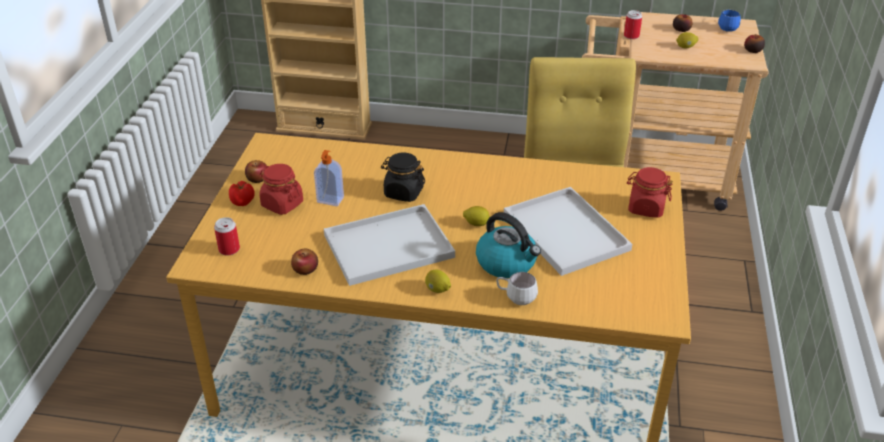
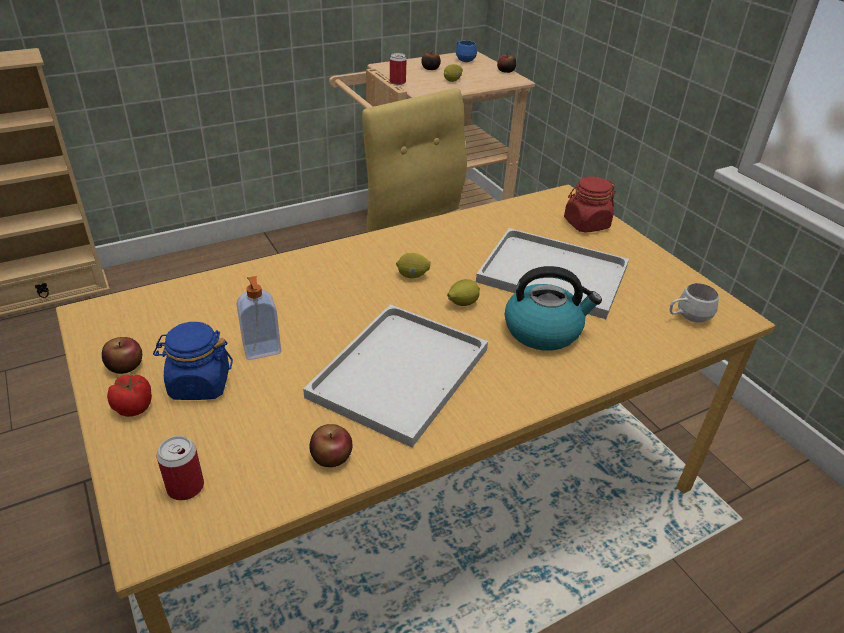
camera: 40 degrees left, 0 degrees up
(282, 204) = (199, 384): red jar -> blue jar
(403, 192) = (342, 303): black jar -> none
(437, 290) = (515, 397): lemon -> lemon (412, 276)
(515, 298) = (598, 363): white mug -> white mug (687, 317)

